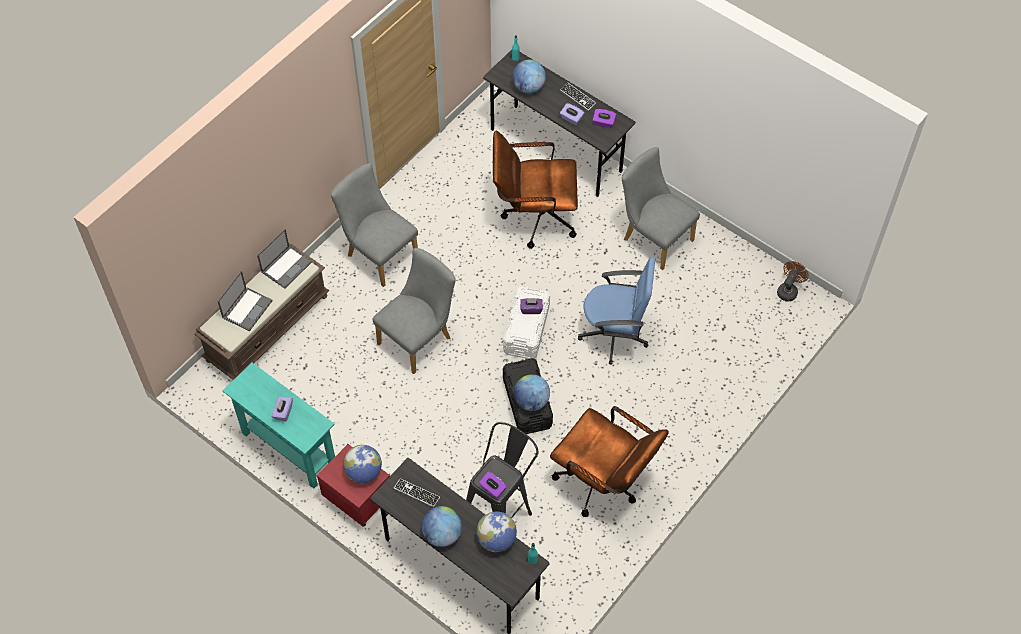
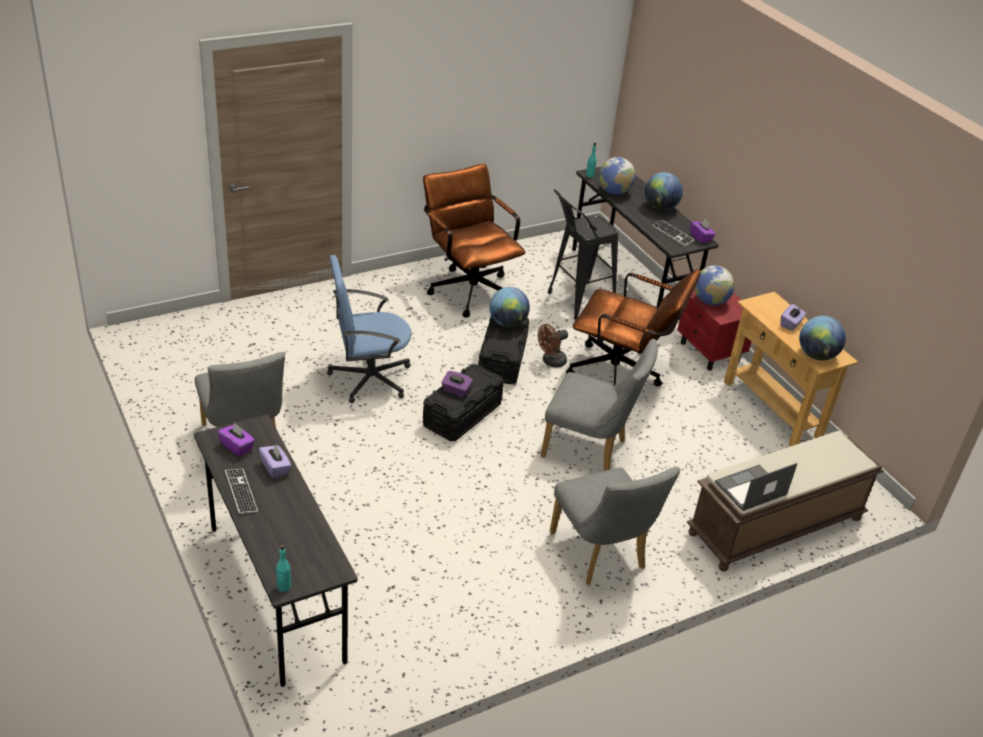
camera: 160 degrees left, 20 degrees down
(247, 308) = (811, 462): laptop -> none
(289, 449) = (772, 409): turquoise console table -> beige console table
(419, 338) = (590, 450): grey chair -> grey chair turned 135 degrees counterclockwise
(492, 489) = (599, 222): purple tissue box -> purple tissue box (701, 237)
(526, 330) = (462, 415): white storage box -> black storage box
(528, 87) = (300, 533): globe -> globe (816, 355)
(534, 217) = (371, 521): brown office chair -> brown office chair (622, 375)
(615, 334) = (369, 378): blue office chair -> blue office chair turned 45 degrees counterclockwise
(788, 290) = (152, 347): brown fan -> brown fan (551, 362)

